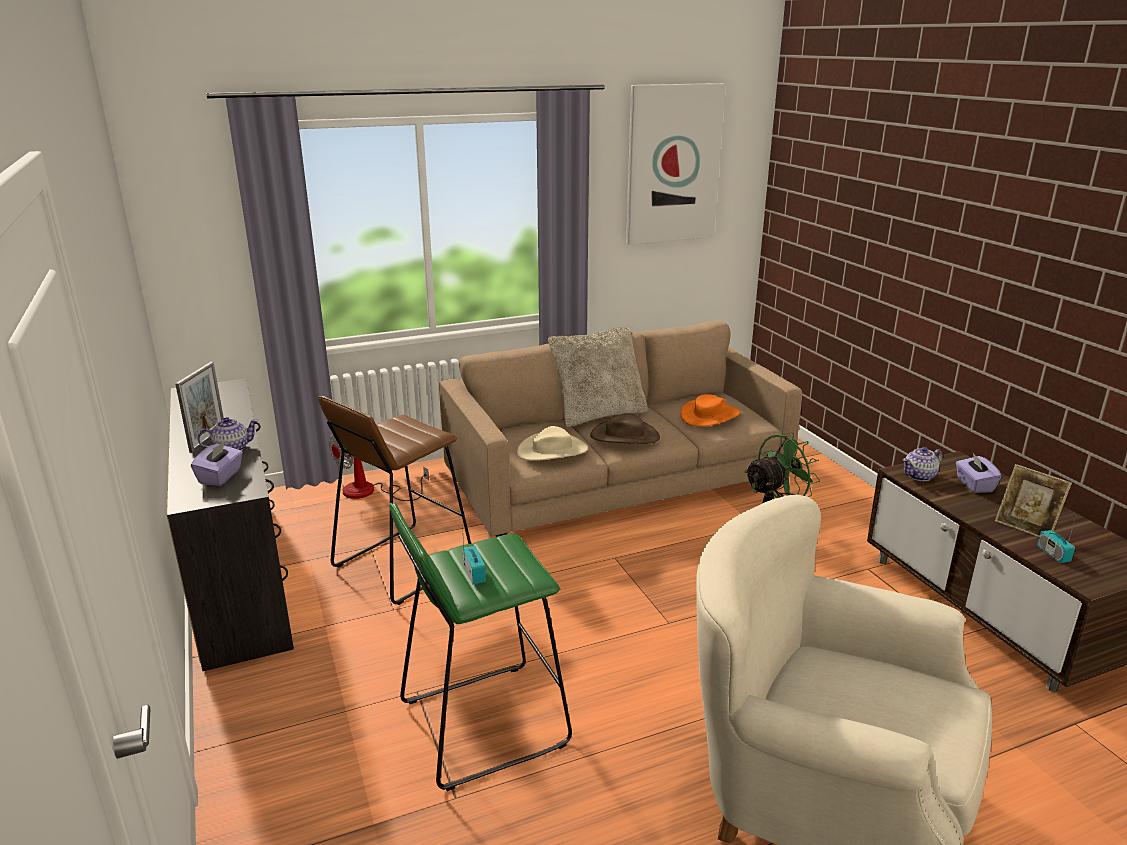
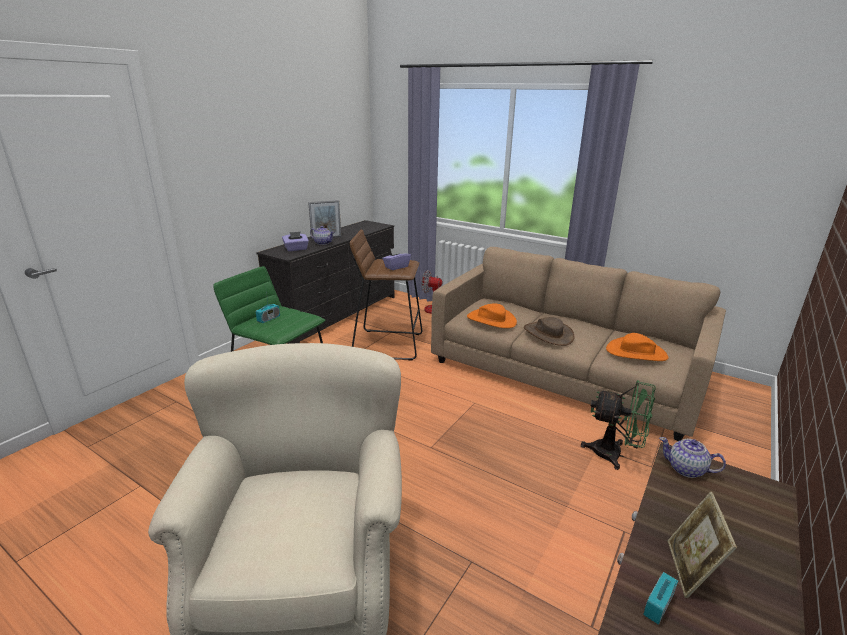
camera: 55 degrees right, 0 degrees up
(552, 450) = (491, 320): beige hat -> orange hat
(599, 412) = (566, 317): beige pillow -> none
(672, 164) = (724, 137): picture -> none
(974, 485) = (730, 511): purple tissue box -> purple tissue box (396, 267)

